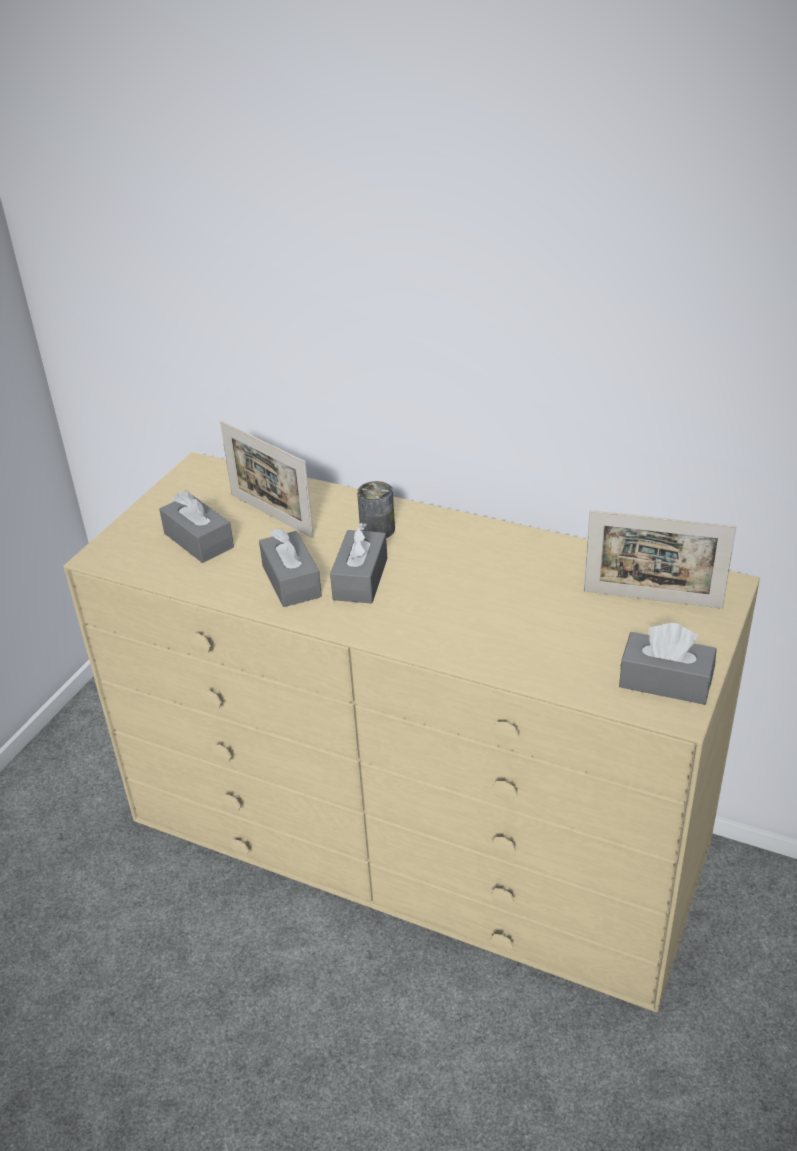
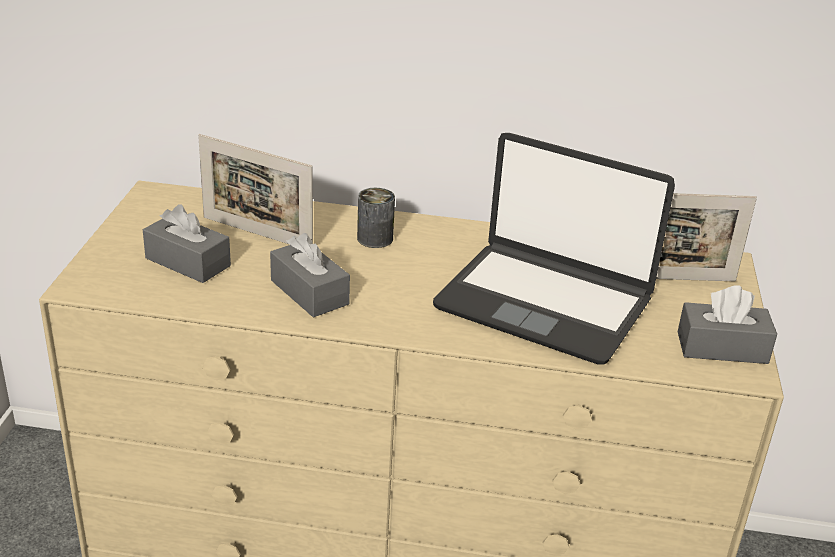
camera: 20 degrees left, 5 degrees down
(360, 579) = (381, 284): grey tissue box -> none
(507, 614) = (544, 303): none -> laptop

